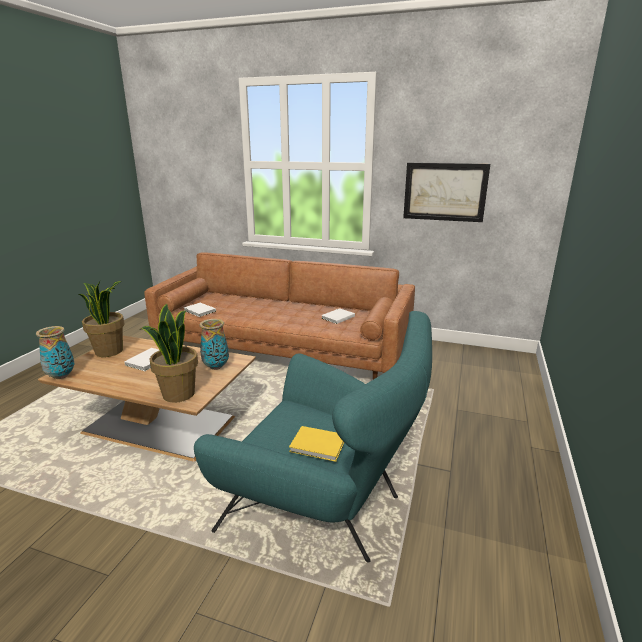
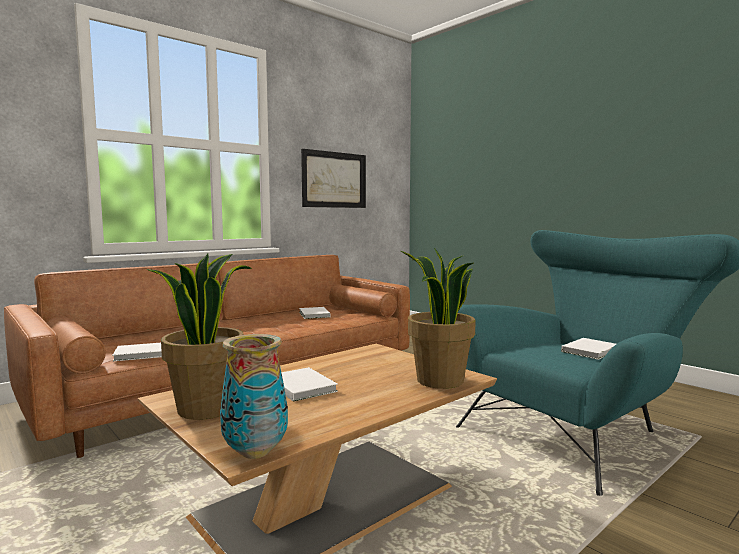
camera: 60 degrees left, 15 degrees down
(216, 367) = (381, 359): vase -> none
(319, 446) = (591, 351): yellow book -> white book

